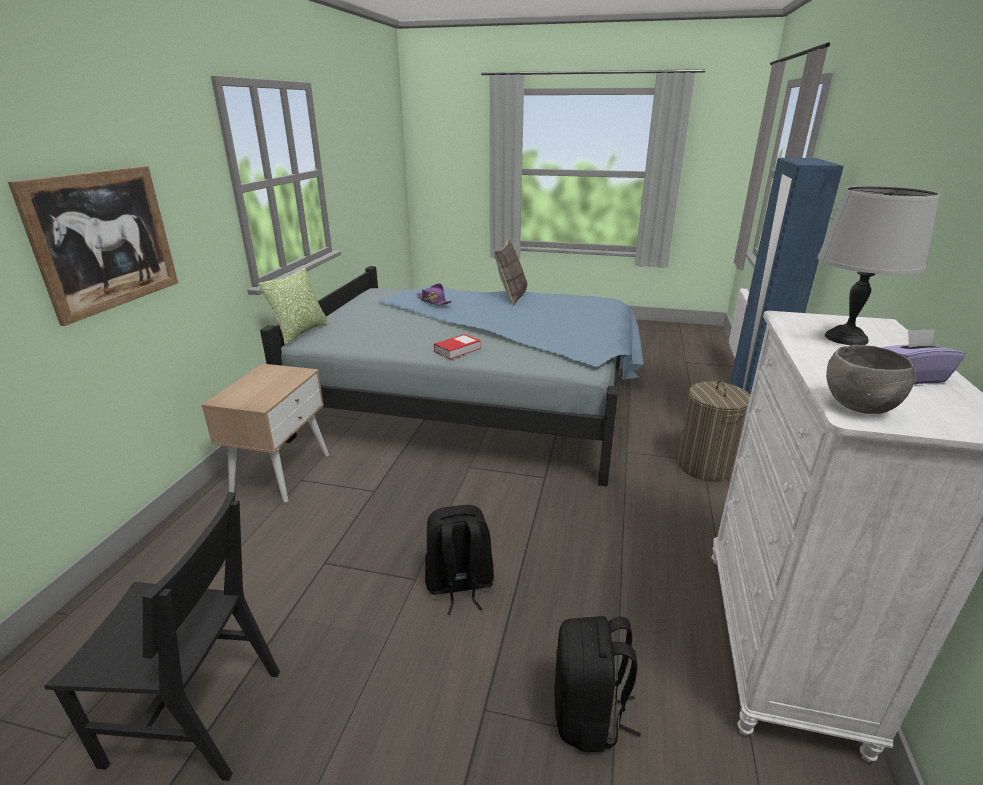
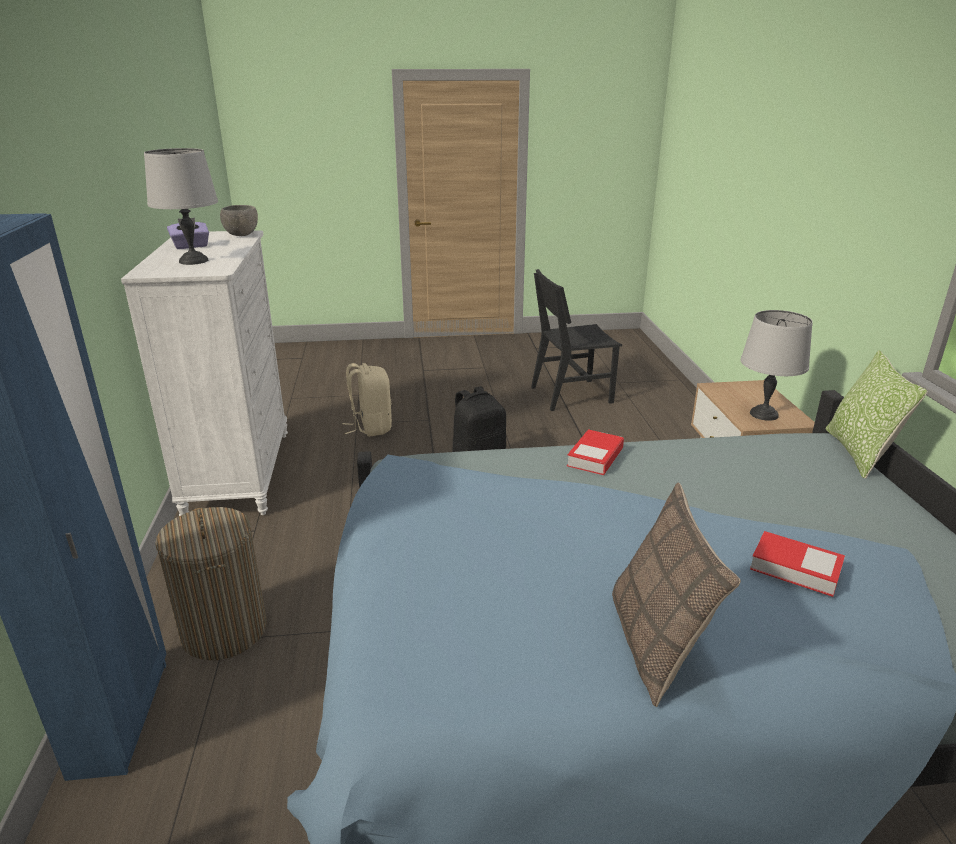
camera: 160 degrees right, 0 degrees up
(104, 240) = (821, 209): picture -> none
(277, 376) = (764, 414): none -> grey table lamp
(433, 301) = (795, 569): purple hat -> book
(588, 715) = (371, 427): black backpack -> beige backpack

